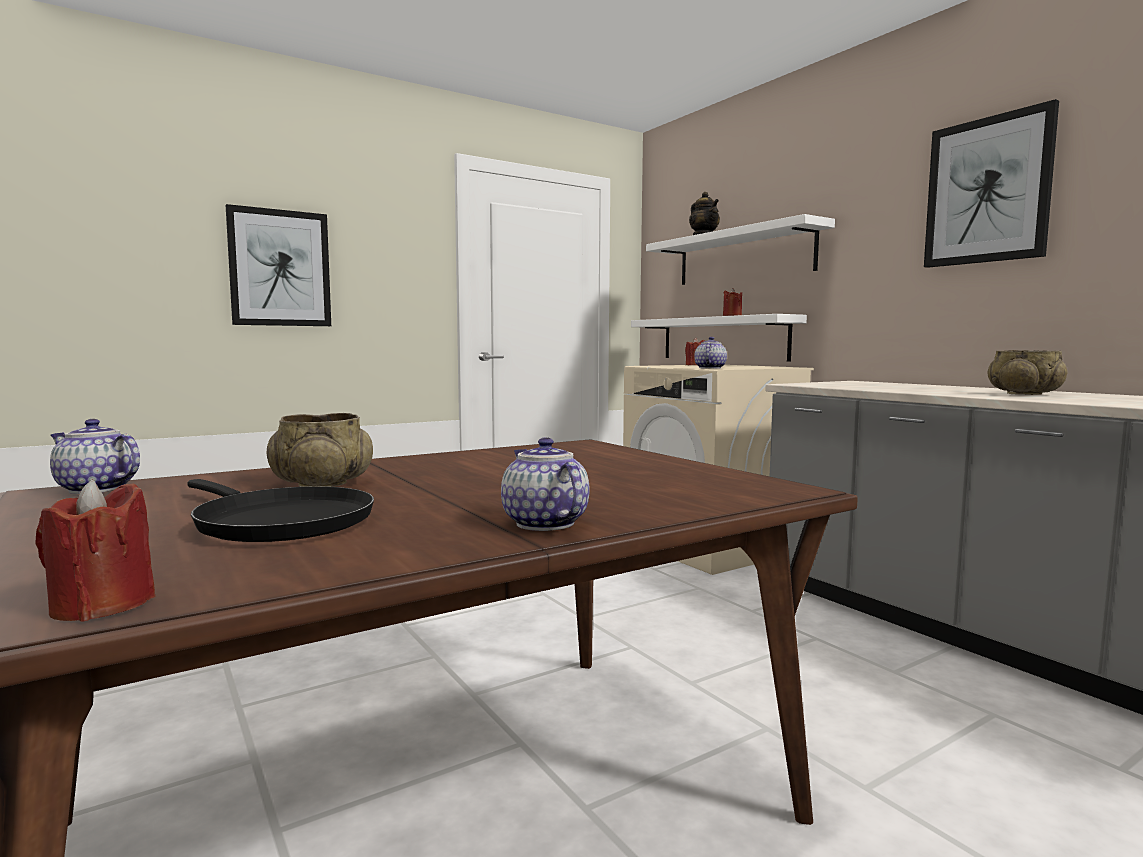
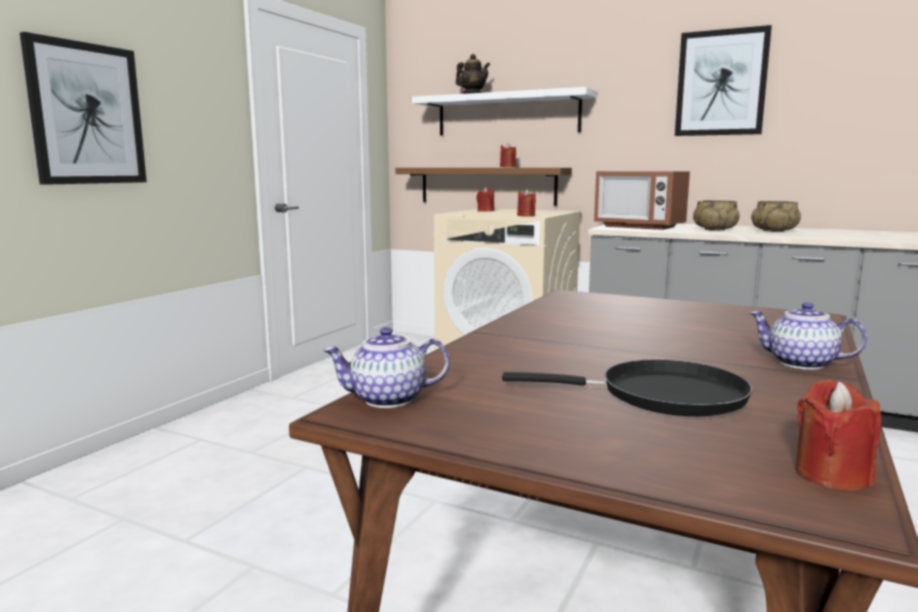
camera: 30 degrees left, 5 degrees up
(322, 484) = (550, 360): beige bowl -> beige bowl (715, 230)
(709, 368) = (526, 216): teapot -> red candle
(722, 339) = (487, 185): white shelf -> brown shelf
(843, 384) = (639, 227): none -> microwave

